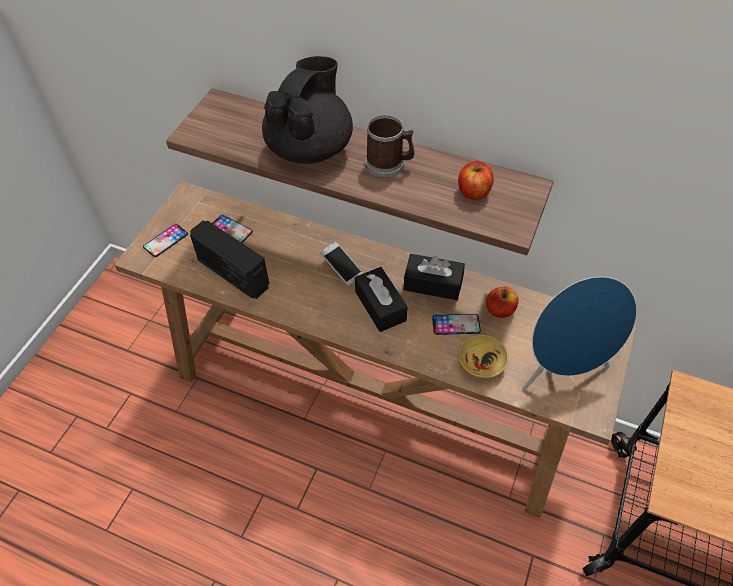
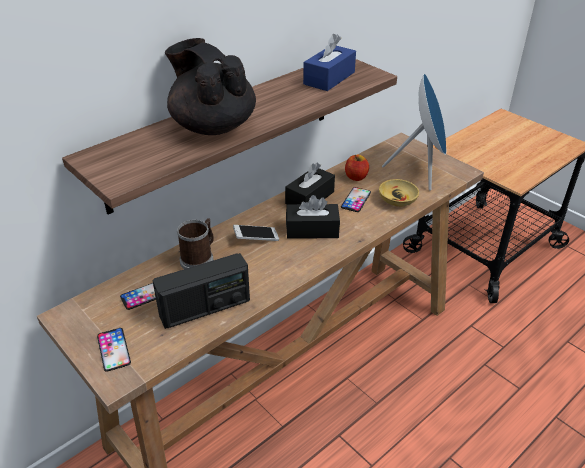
camera: 65 degrees left, 15 degrees down
(389, 164) = (269, 99): mug -> mug (199, 258)
(473, 192) = (329, 78): apple -> blue tissue box

